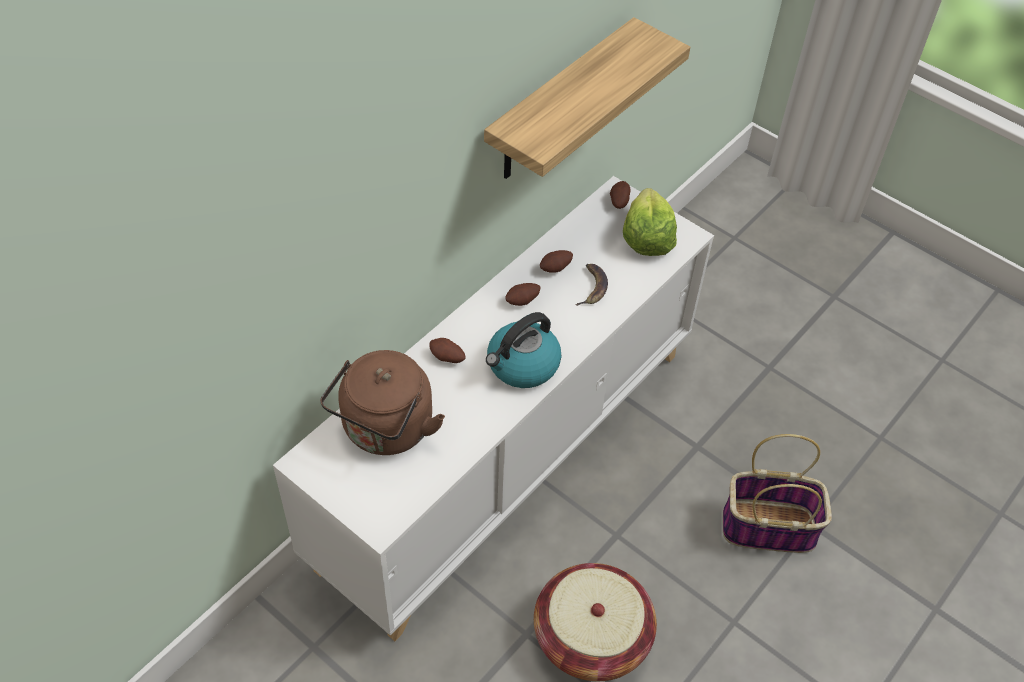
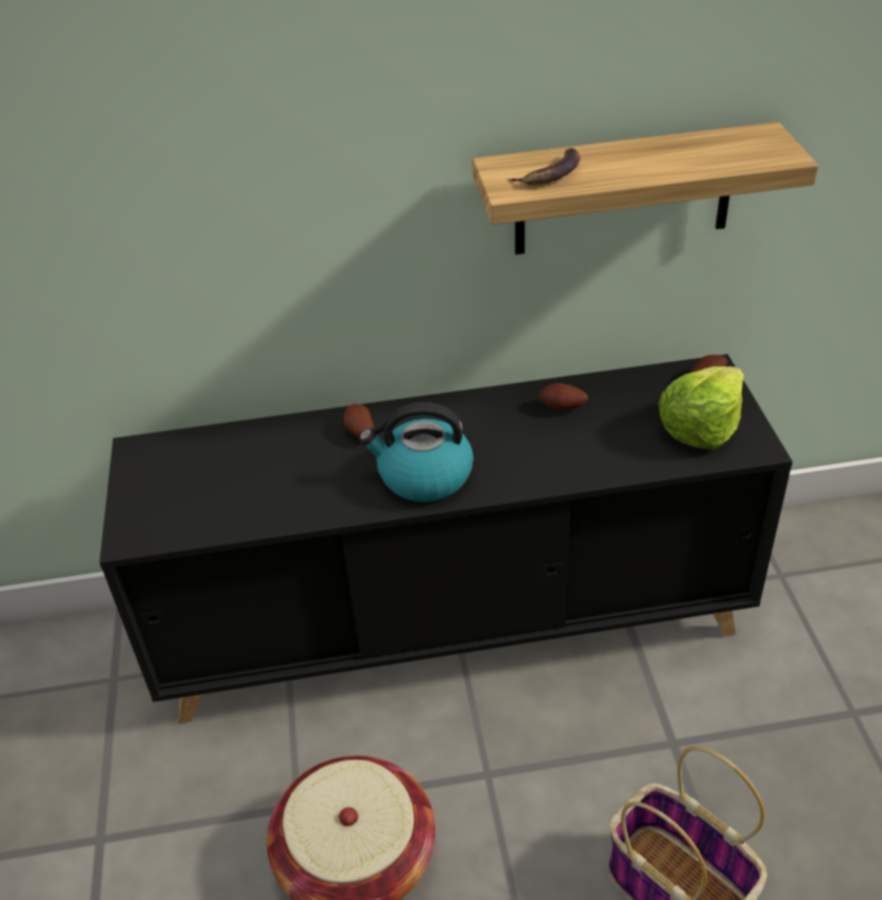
camera: 45 degrees right, 10 degrees down
(385, 430) = (232, 462): brown kettle -> none
(507, 455) = (454, 623): white cabinet -> black cabinet
(523, 301) = (492, 420): potato -> none
(592, 287) = (582, 443): banana -> banana (551, 173)

